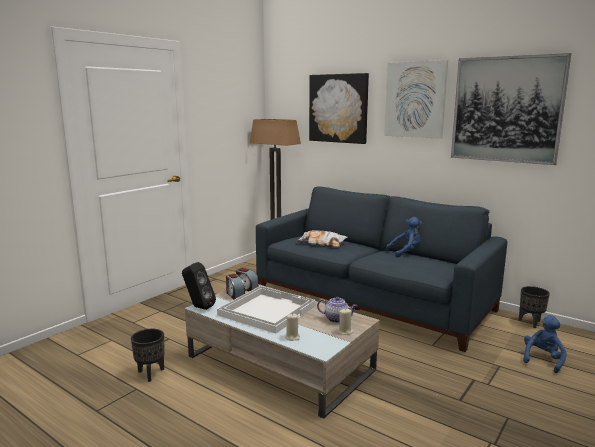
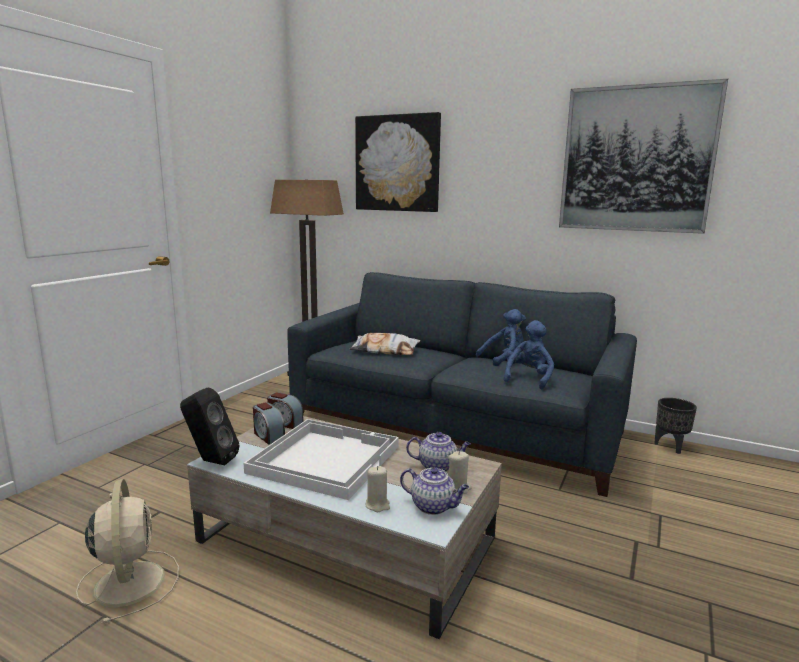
camera: 10 degrees left, 0 degrees up
(150, 373) = (130, 581): black planter -> beige fan
(326, 340) = (434, 506): none -> teapot
(415, 100) = (508, 149): picture -> none
(543, 359) = (711, 500): blue plush toy -> blue plush toy (528, 378)

